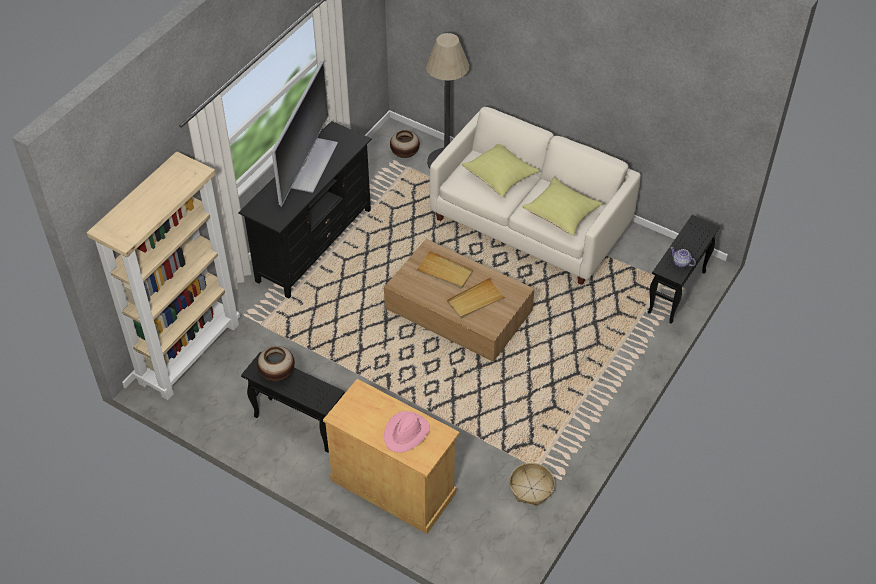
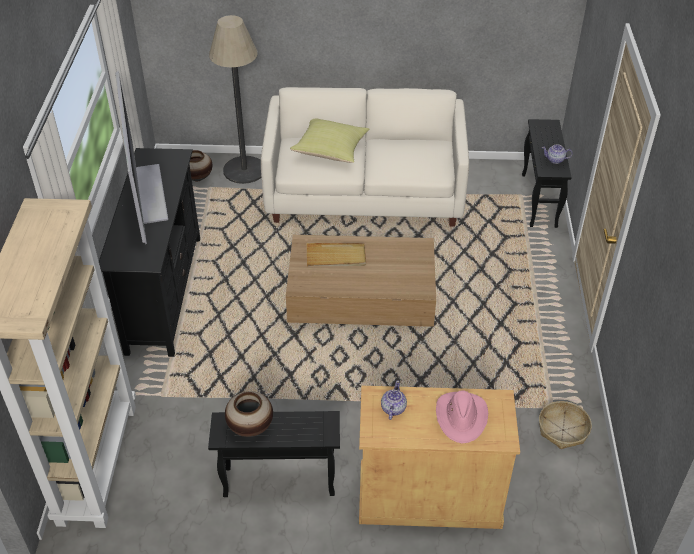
camera: 30 degrees left, 5 degrees down
(365, 405) = (393, 408): none -> teapot
(475, 300) = (387, 270): beige tray -> none
(562, 214) = (415, 160): yellow pillow -> none

